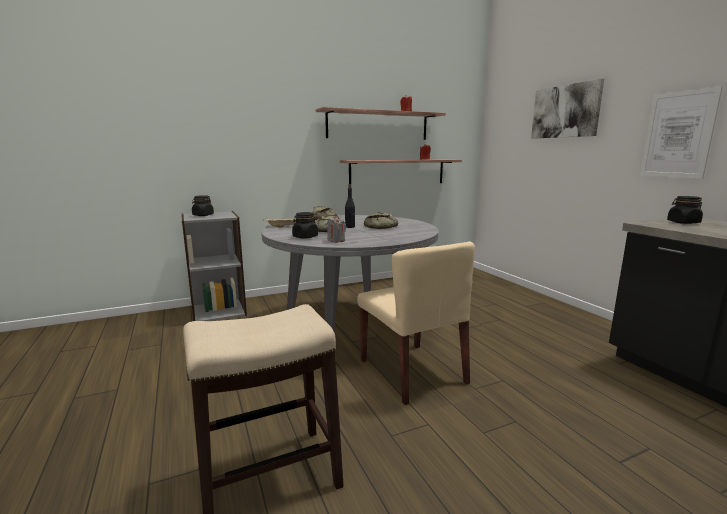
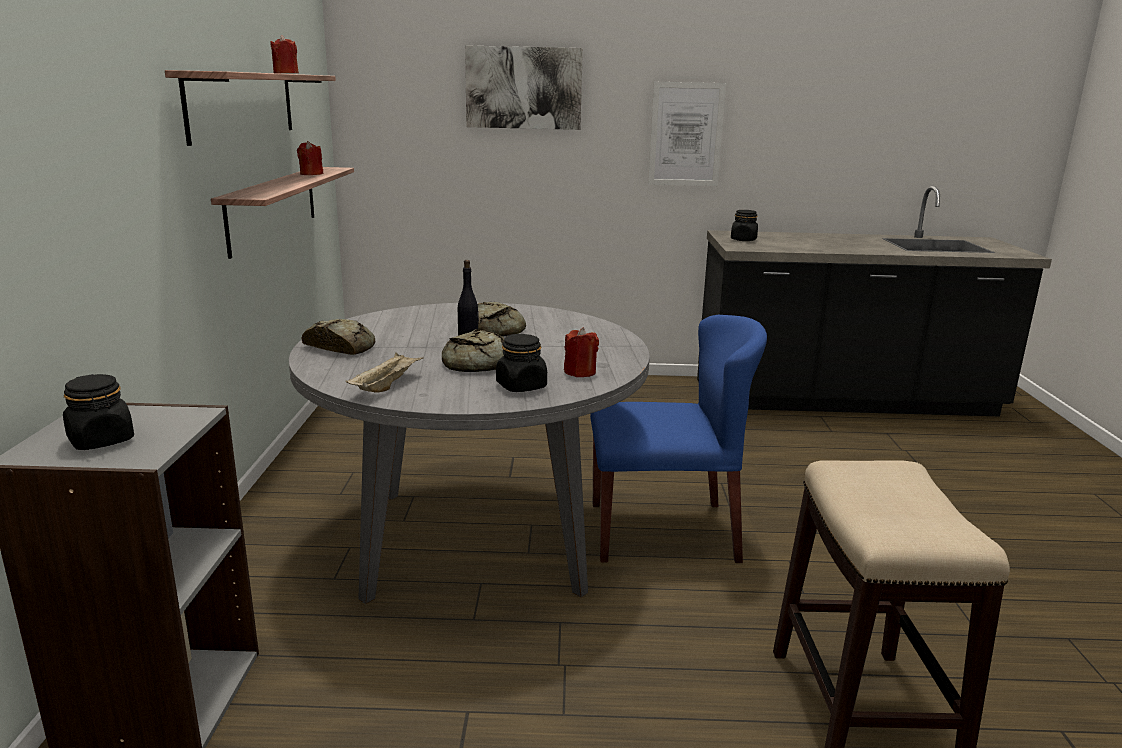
camera: 65 degrees left, 5 degrees up
(336, 240) = (580, 372): grey candle -> red candle
(413, 372) = (664, 531): beige chair -> blue chair

